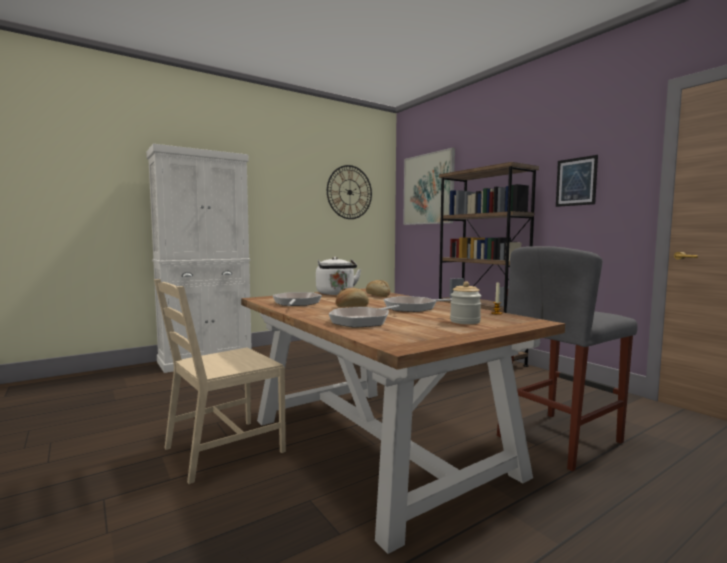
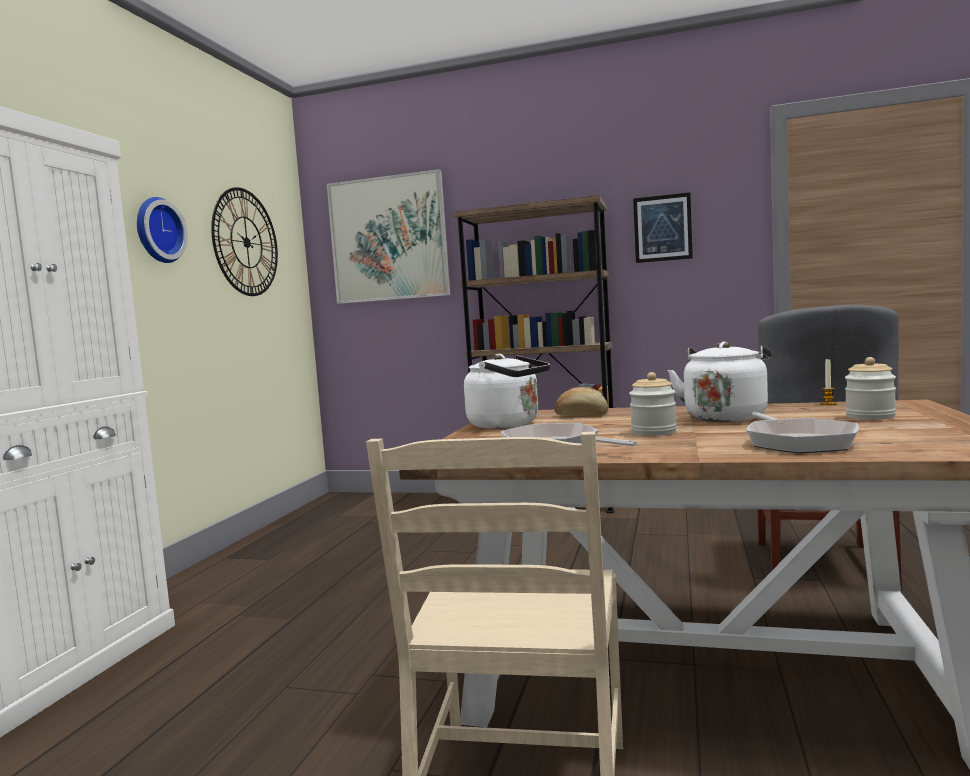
camera: 40 degrees left, 0 degrees up
(293, 188) = (157, 230): none -> wall clock
(351, 306) = (653, 432): bread -> jar
(413, 308) = (725, 417): frying pan -> white kettle

